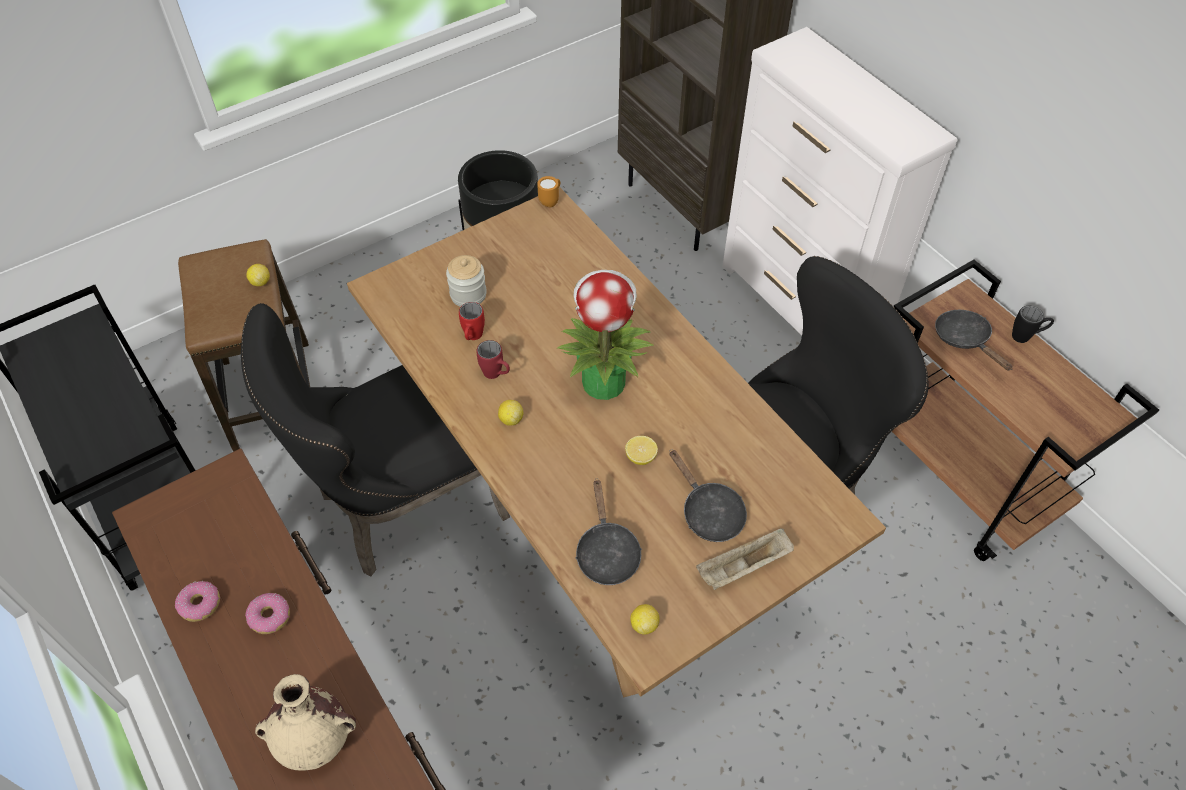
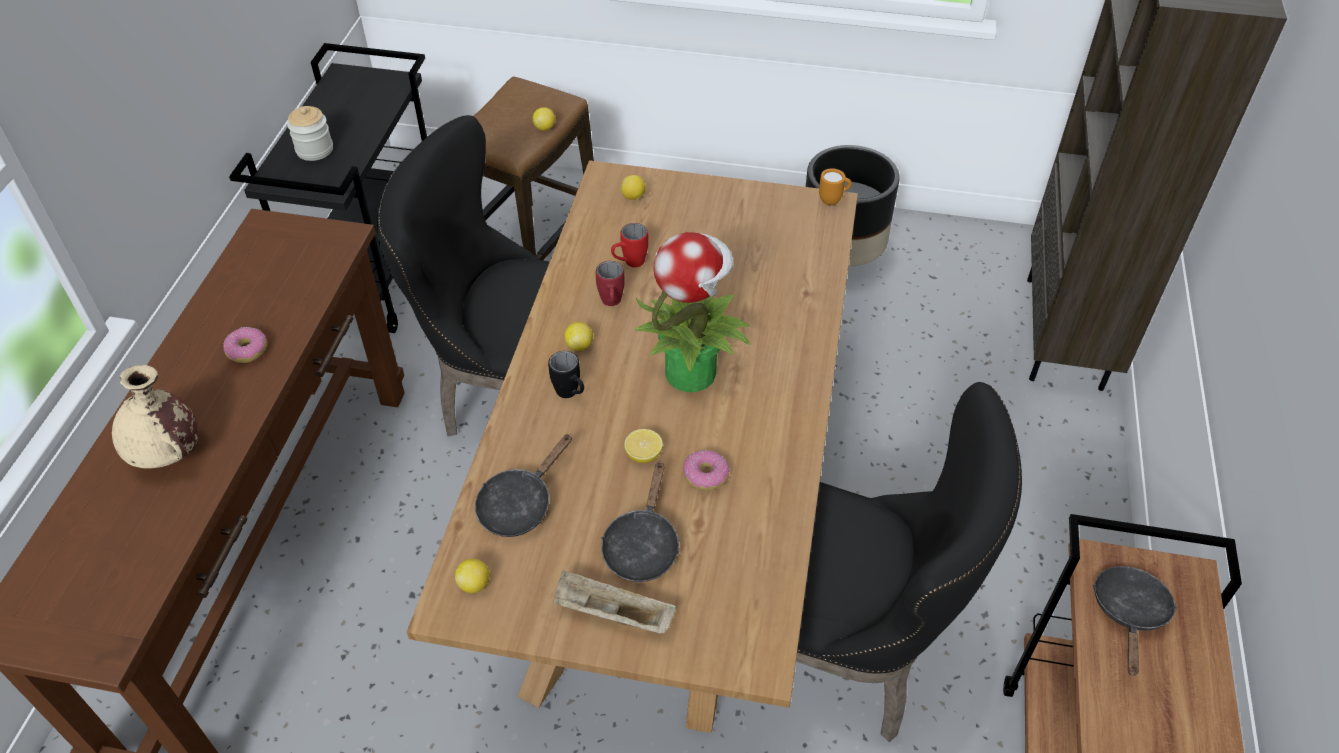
camera: 45 degrees right, 5 degrees down
(200, 604) = (221, 307): donut -> donut (706, 475)
(415, 288) = (633, 197): none -> lemon
(468, 294) = (668, 229): jar -> jar (314, 150)
(799, 308) = (1083, 507): white dresser -> none
(1026, 337) = (1215, 668): black mug -> black mug (571, 395)

